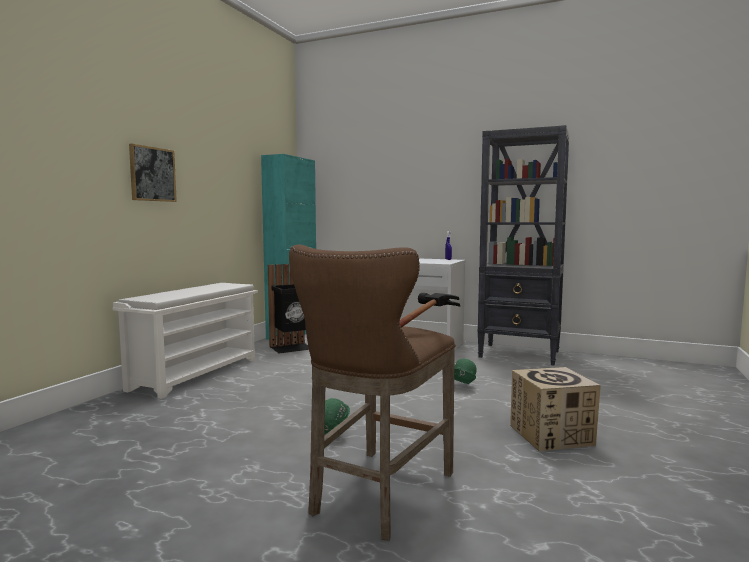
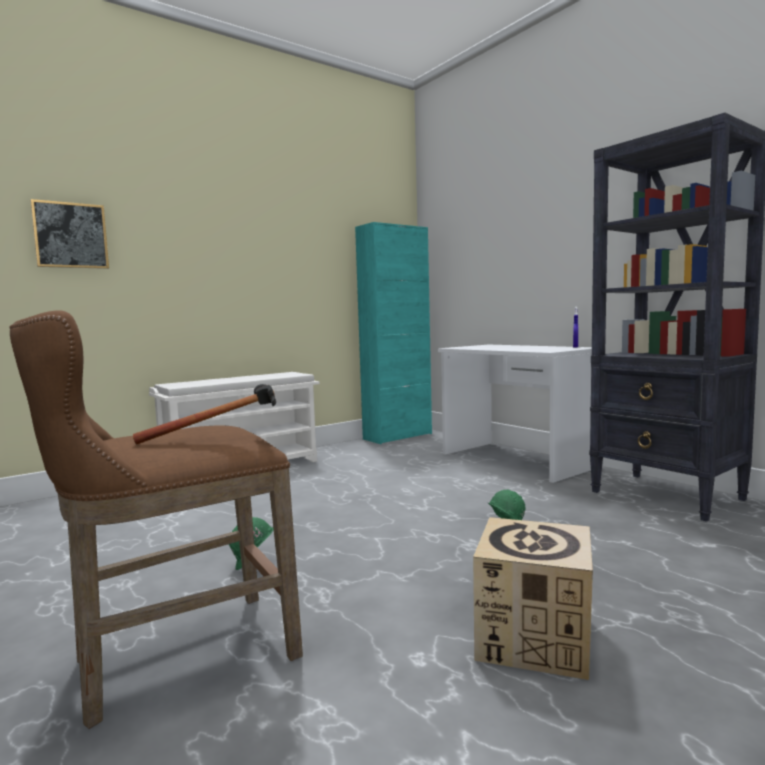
camera: 30 degrees right, 0 degrees up
(152, 174) = (202, 255): picture -> picture (70, 235)
(292, 348) = (374, 451): black trash can -> none

